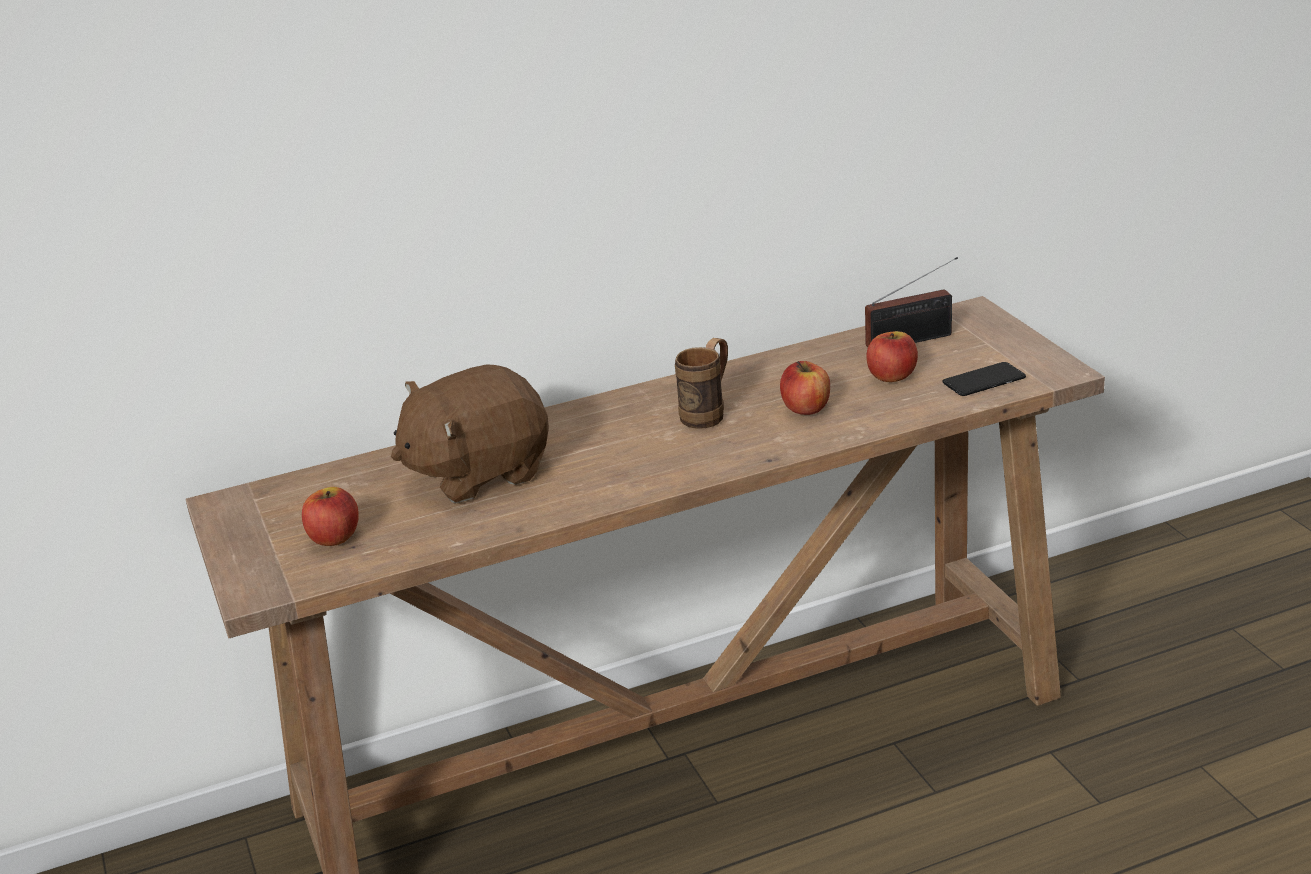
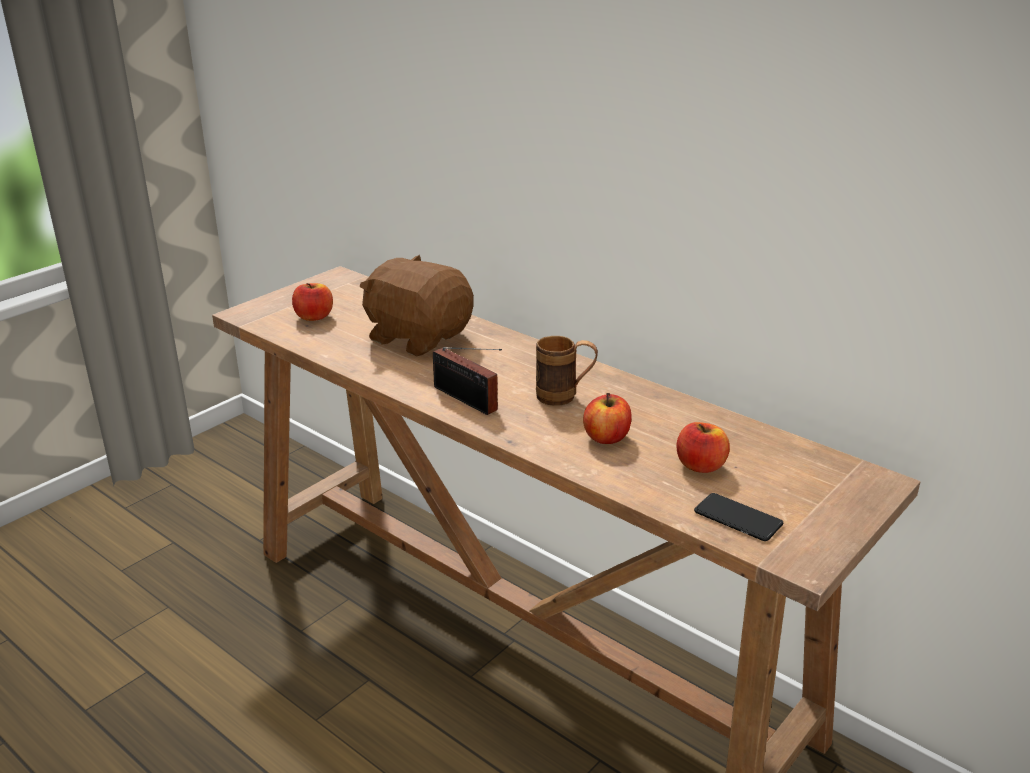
camera: 60 degrees right, 0 degrees up
(914, 340) = (782, 462): radio -> radio (467, 400)

